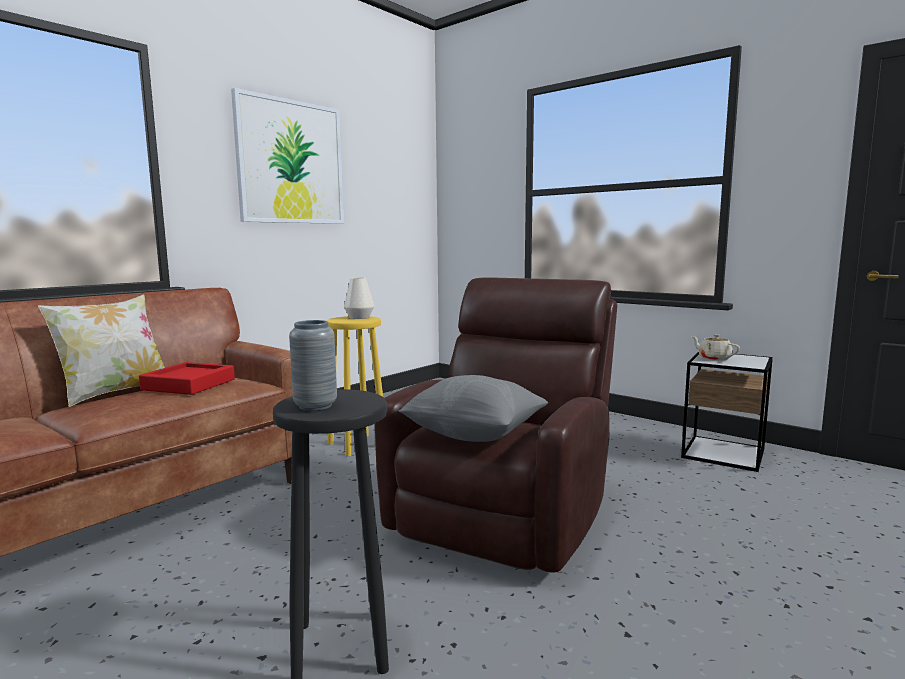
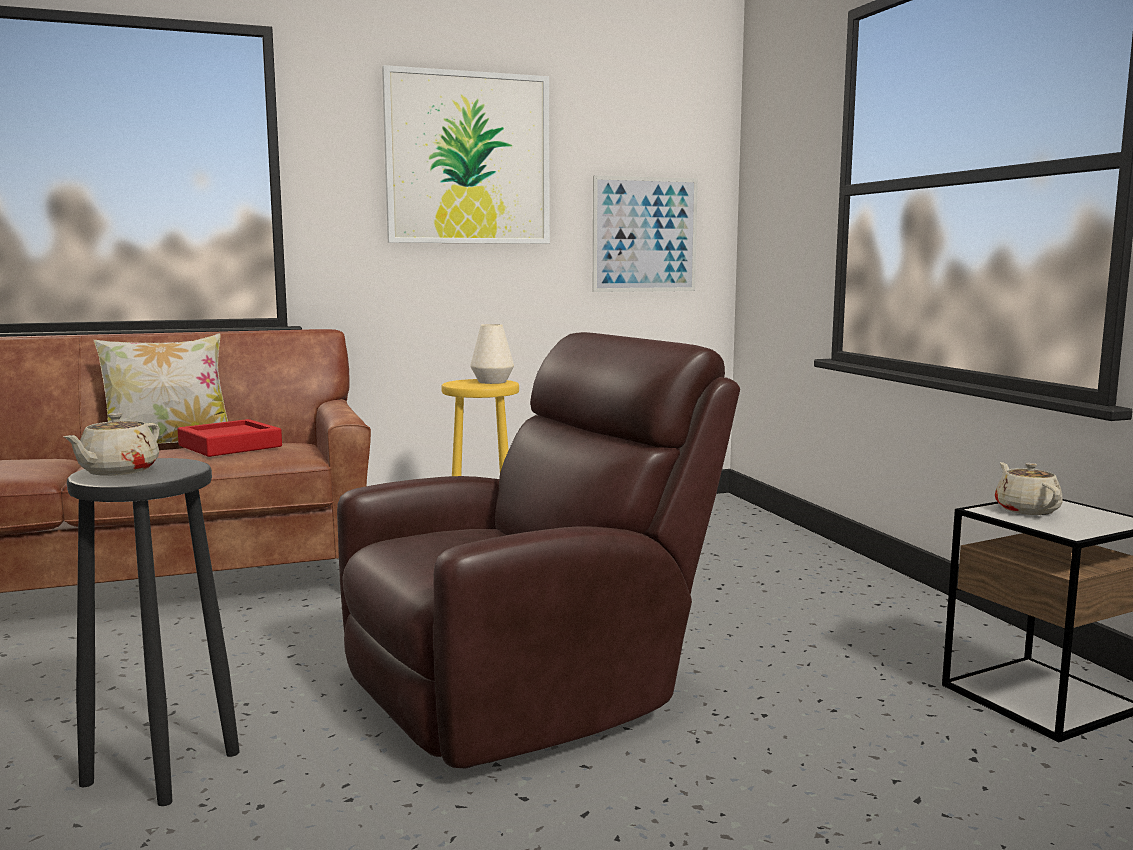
camera: 30 degrees right, 0 degrees up
(315, 406) = (117, 471): grey vase -> beige teapot
(393, 218) = (645, 234): none -> picture
(474, 435) = (436, 556): grey pillow -> none

